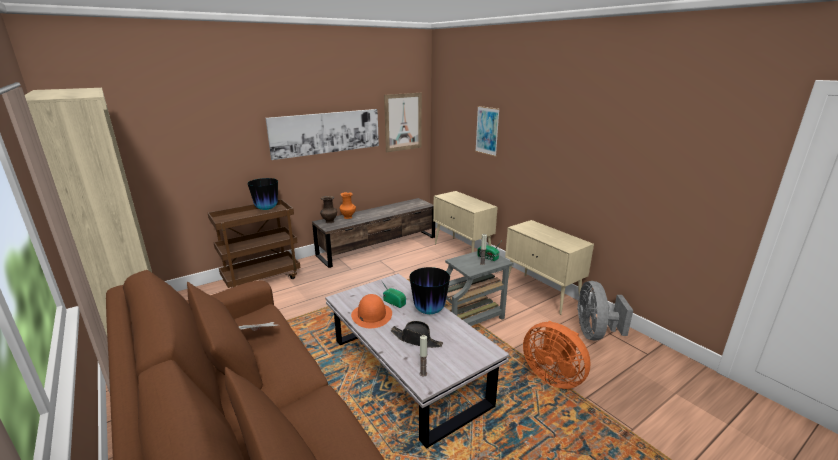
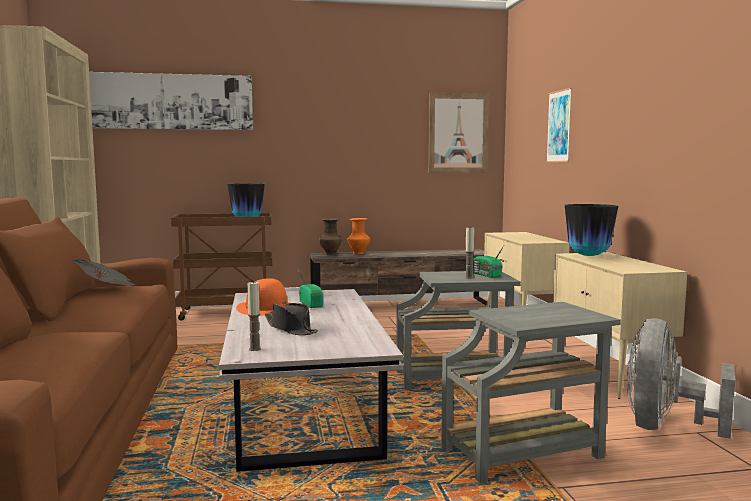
camera: 25 degrees right, 15 degrees down
(326, 132) = (341, 135): picture -> picture (170, 101)
(429, 311) = (345, 314): vase -> vase (588, 256)
(553, 376) = (525, 453): orange fan -> grey side table

